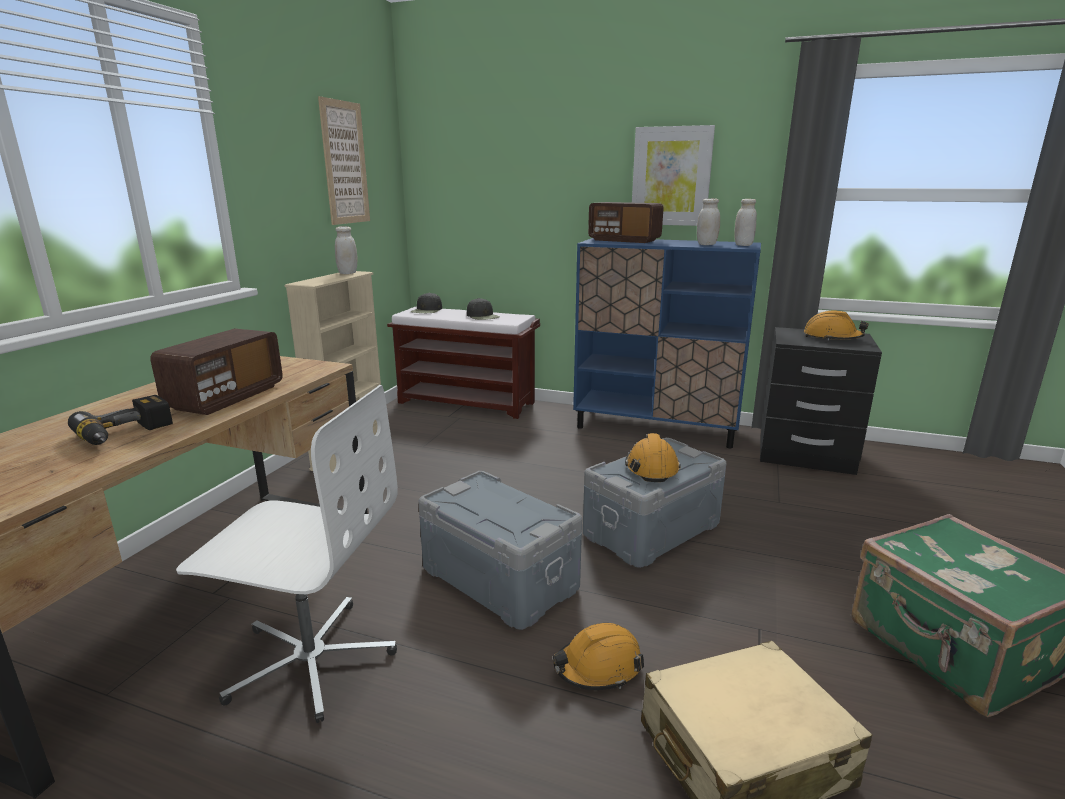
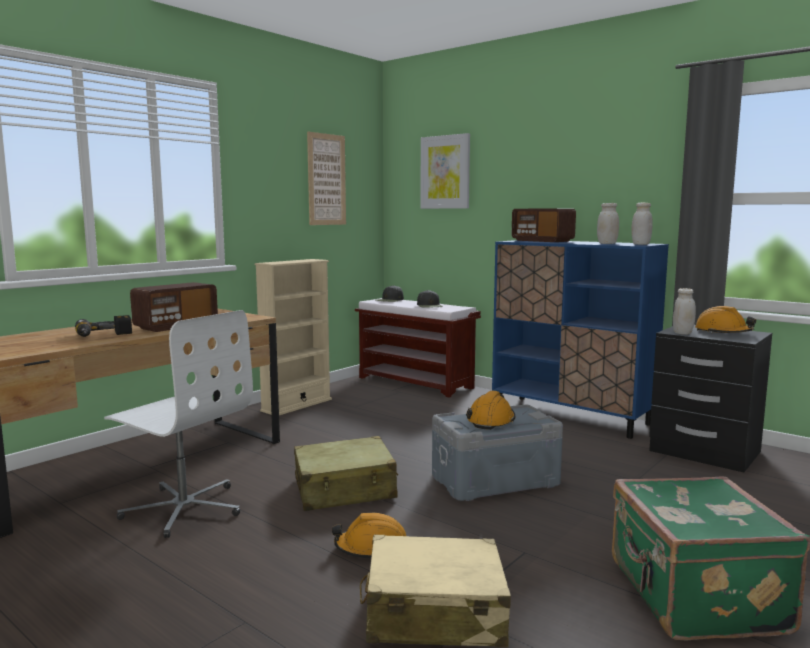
camera: 20 degrees right, 10 degrees down
(348, 273) = (308, 259): white jar -> white jar (682, 333)
(500, 578) = (345, 489): grey storage box -> beige suitcase
(671, 176) = (589, 186): picture -> picture (445, 172)

